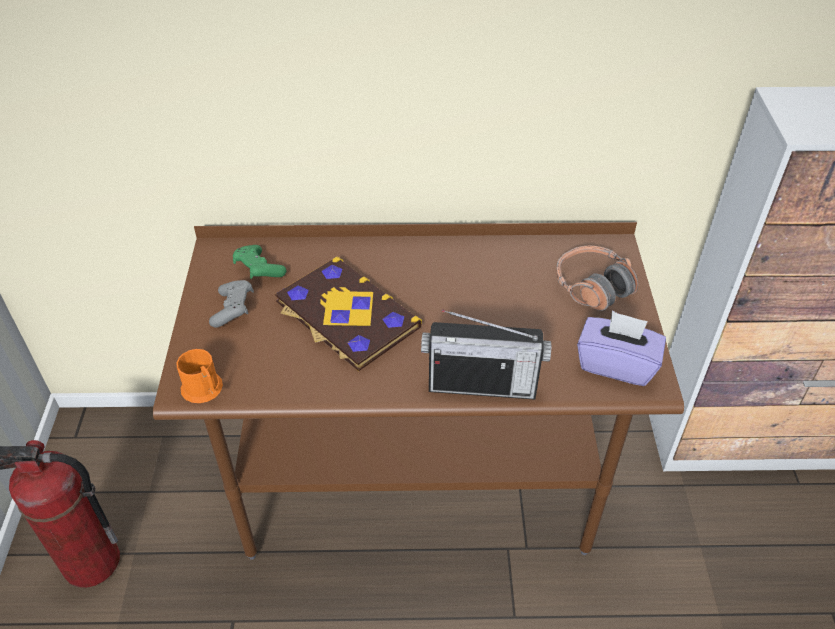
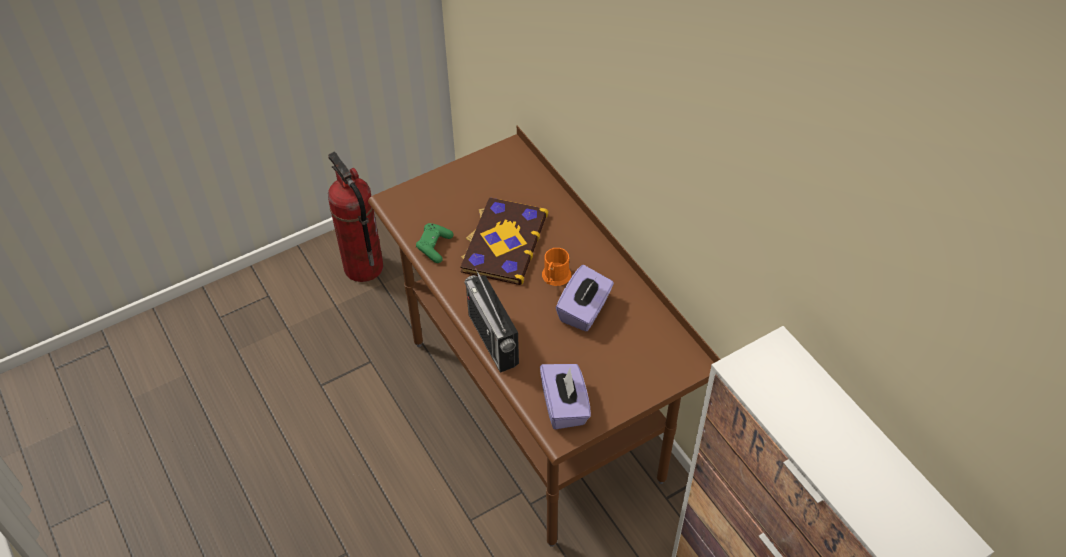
camera: 60 degrees right, 5 degrees up
(204, 390) = (397, 210): orange mug -> orange mug (554, 277)
(233, 310) = (467, 187): grey game controller -> none
(259, 270) = (510, 179): green game controller -> green game controller (434, 247)
(495, 293) = (584, 311): none -> purple tissue box
(592, 286) = (635, 364): headphones -> none

